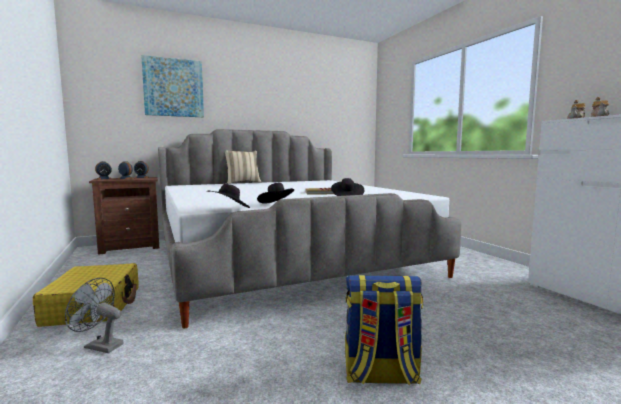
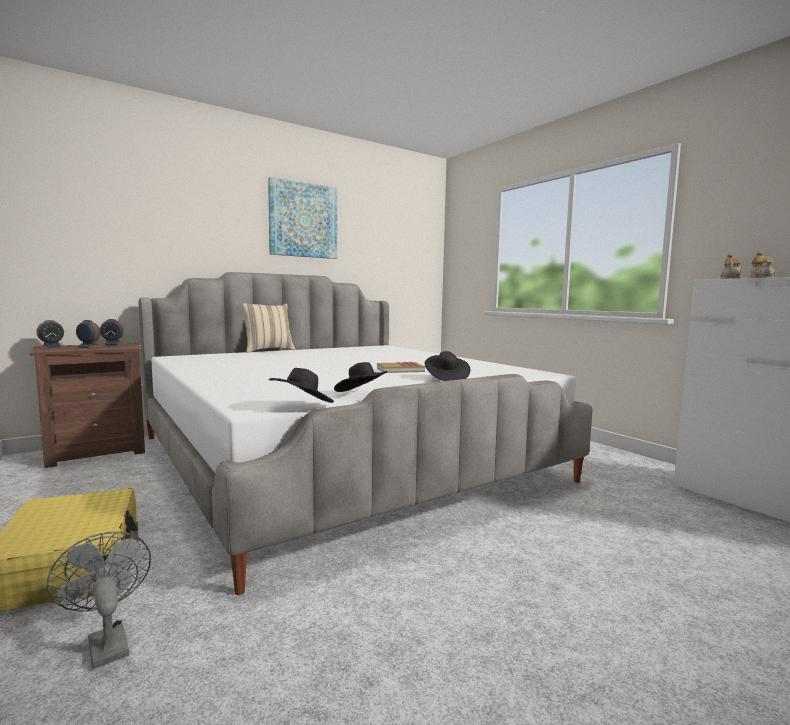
camera: 10 degrees left, 0 degrees up
(99, 346) = (106, 642): grey fan -> grey fan turned 45 degrees clockwise
(173, 88) = (162, 208): picture -> picture (303, 220)
(380, 375) = (561, 649): backpack -> none

